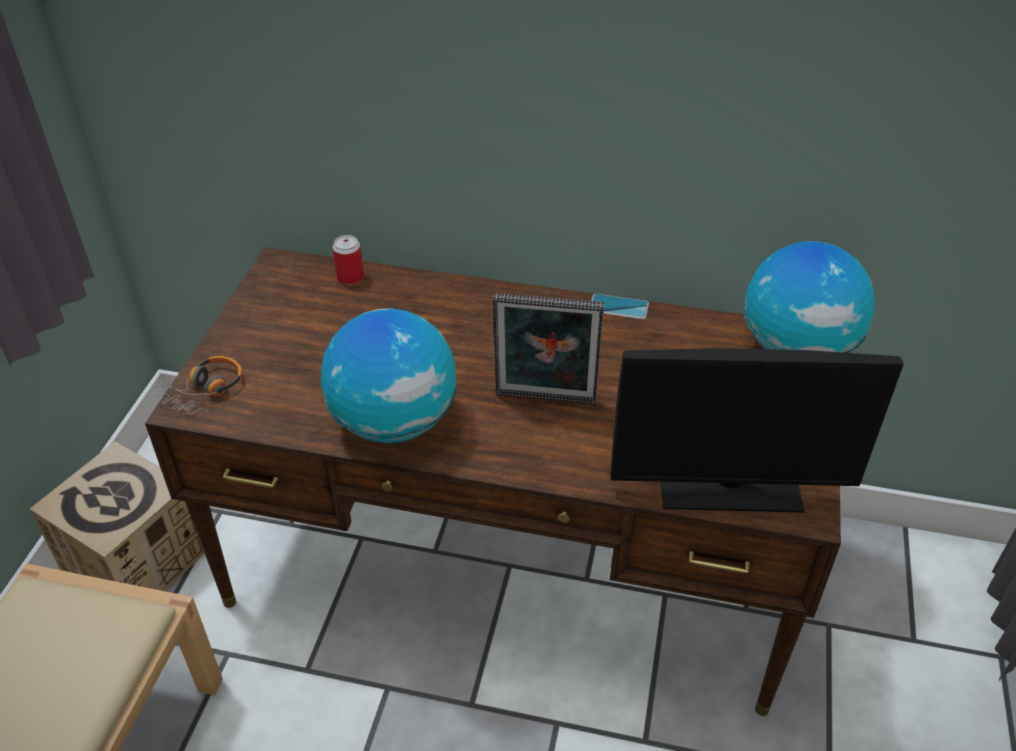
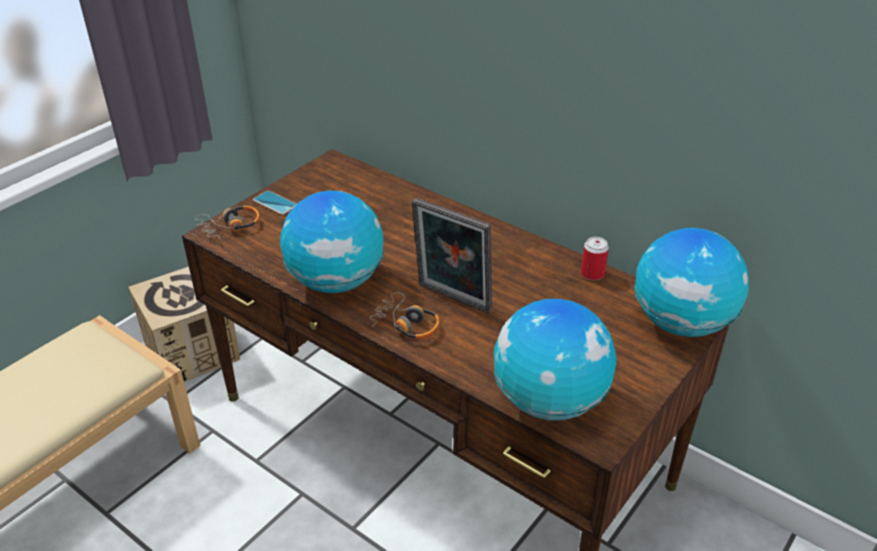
camera: 25 degrees right, 5 degrees down
(350, 277) = (374, 182): can -> can (592, 274)
(514, 449) = (406, 324): none -> headphones
(619, 307) = (556, 253): phone -> phone (275, 203)
(729, 486) = (549, 401): monitor -> globe

